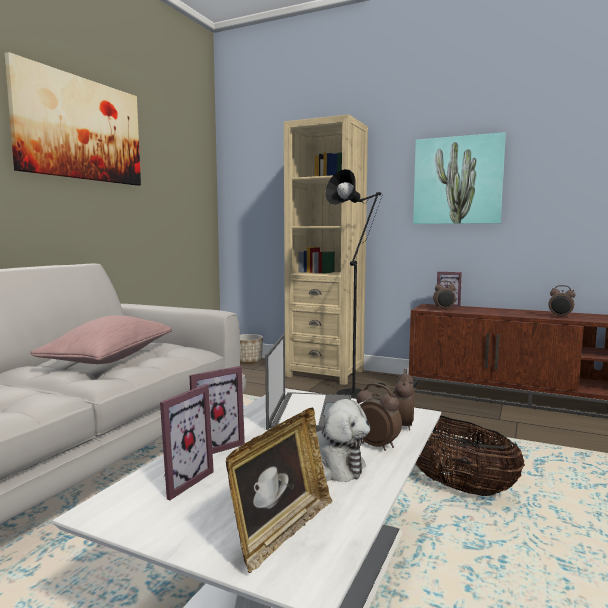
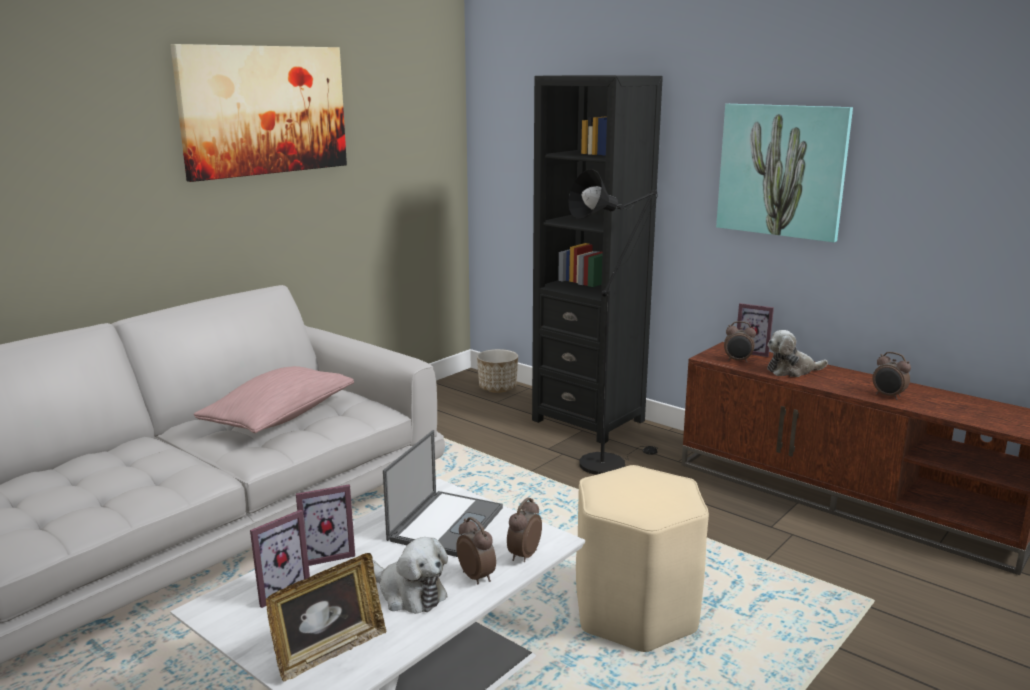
camera: 15 degrees right, 10 degrees up
(325, 373) = (588, 420): beige bookcase -> black bookcase
(456, 486) = (636, 613): basket -> beige stool
(484, 311) = (792, 370): none -> plush toy

